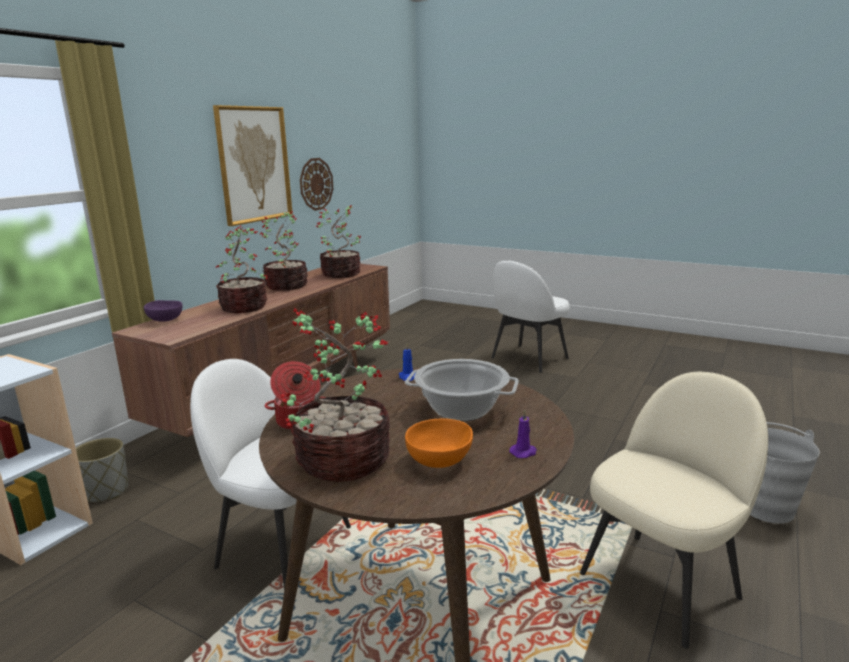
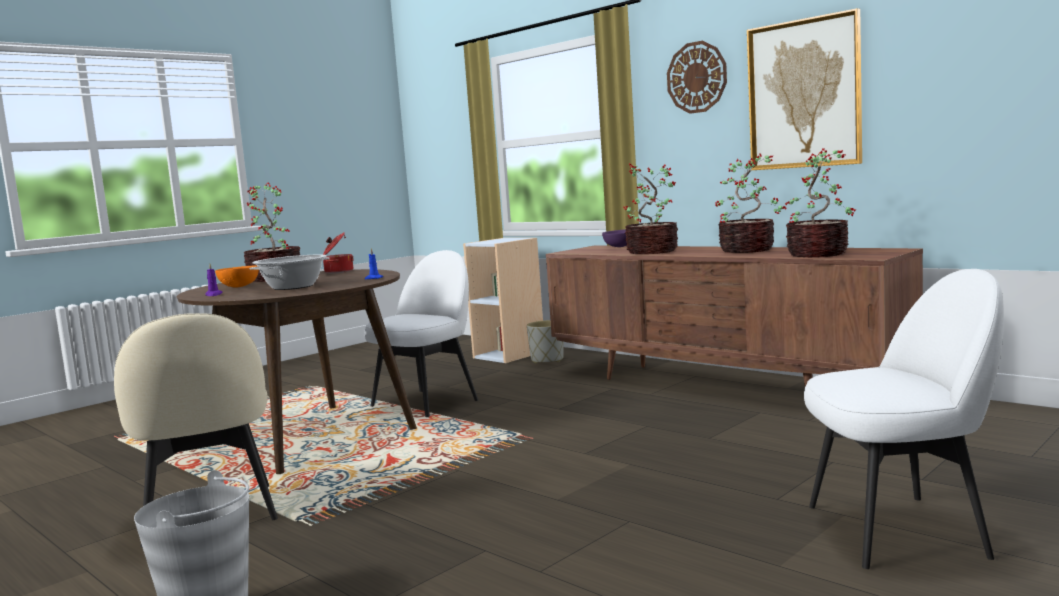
camera: 105 degrees right, 10 degrees down
(316, 184) = (934, 117): wall clock -> wall clock (697, 77)
(528, 359) = (900, 530): white chair -> white chair turned 120 degrees clockwise

